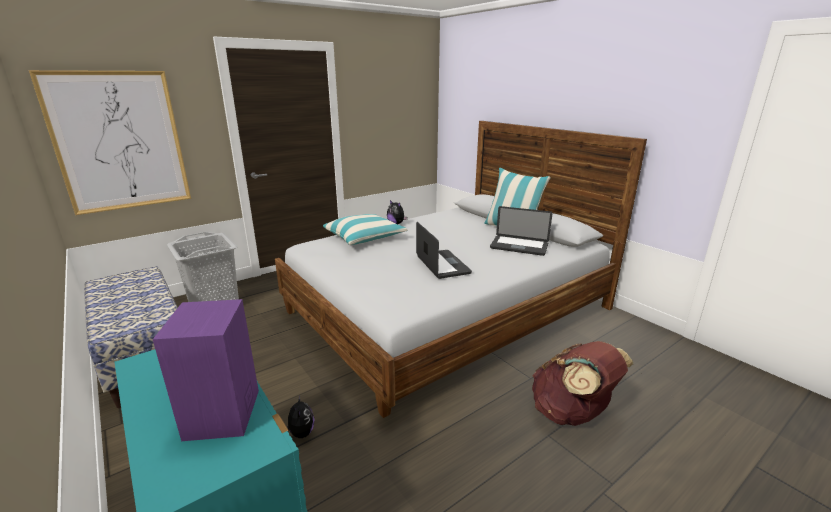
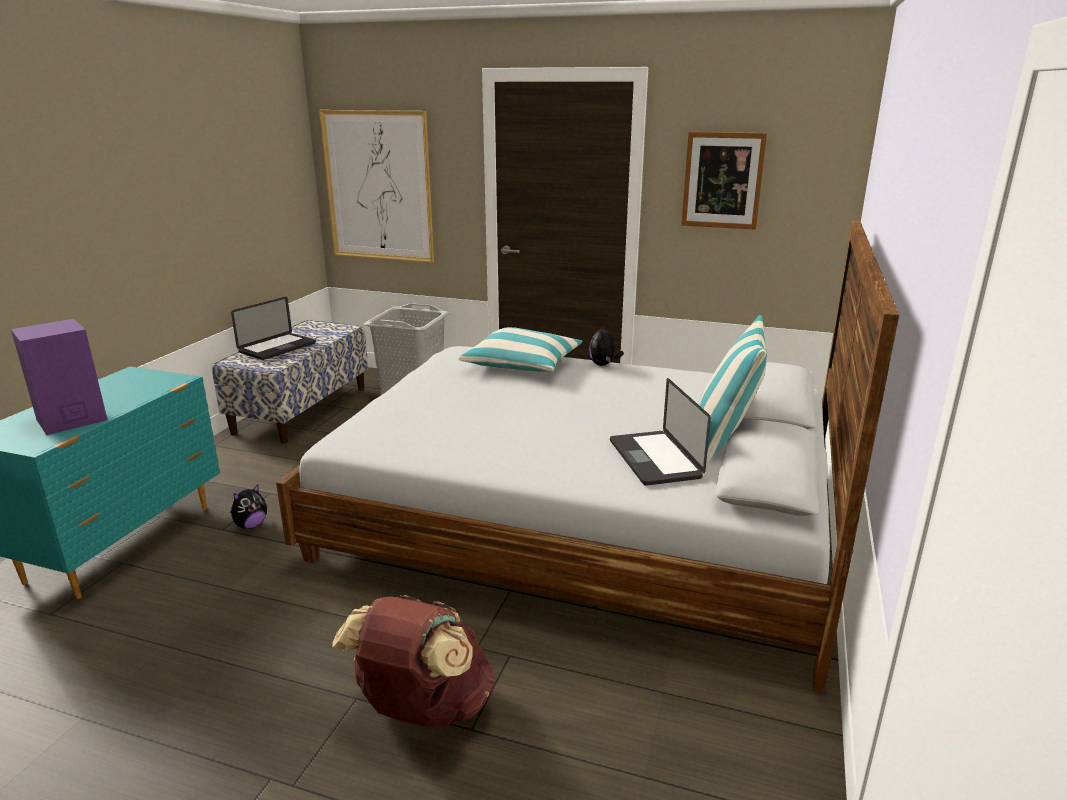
camera: 55 degrees right, 0 degrees up
(380, 110) = (722, 180): none -> picture
(442, 265) = (500, 427): laptop -> laptop (277, 348)

